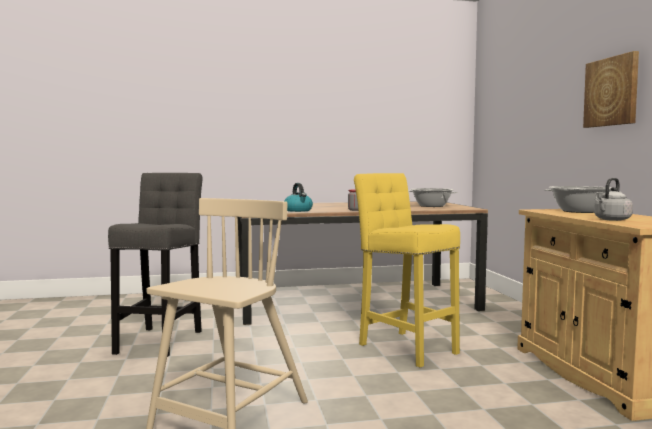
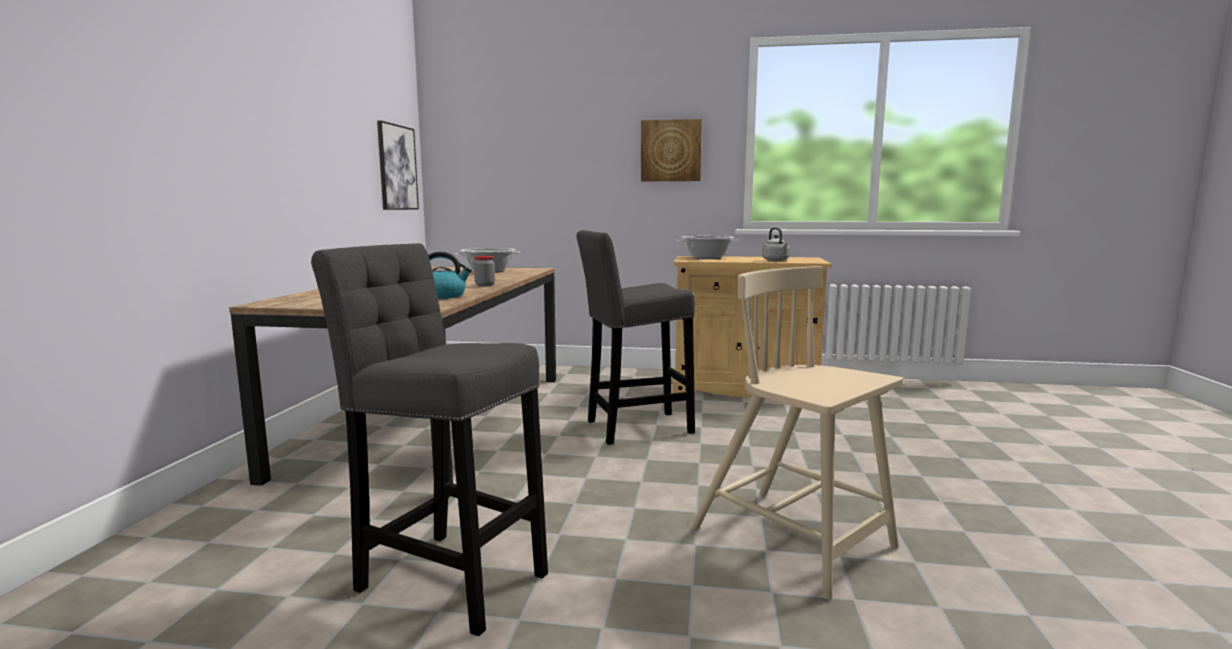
camera: 70 degrees left, 5 degrees up
(405, 347) = (633, 428): yellow stool -> grey stool
(434, 128) = (397, 167): none -> picture

